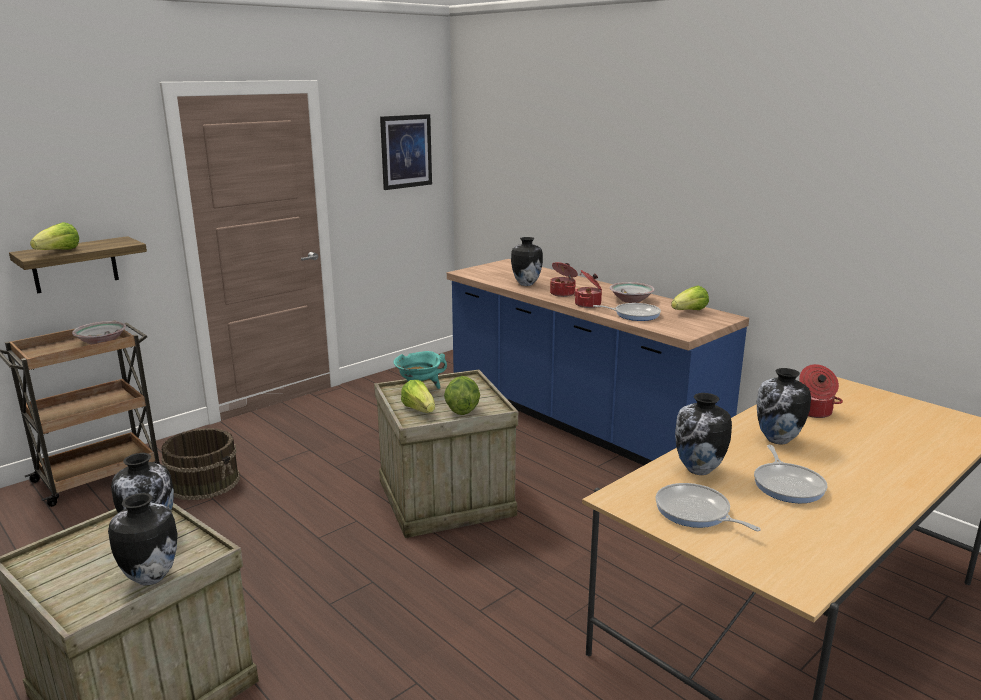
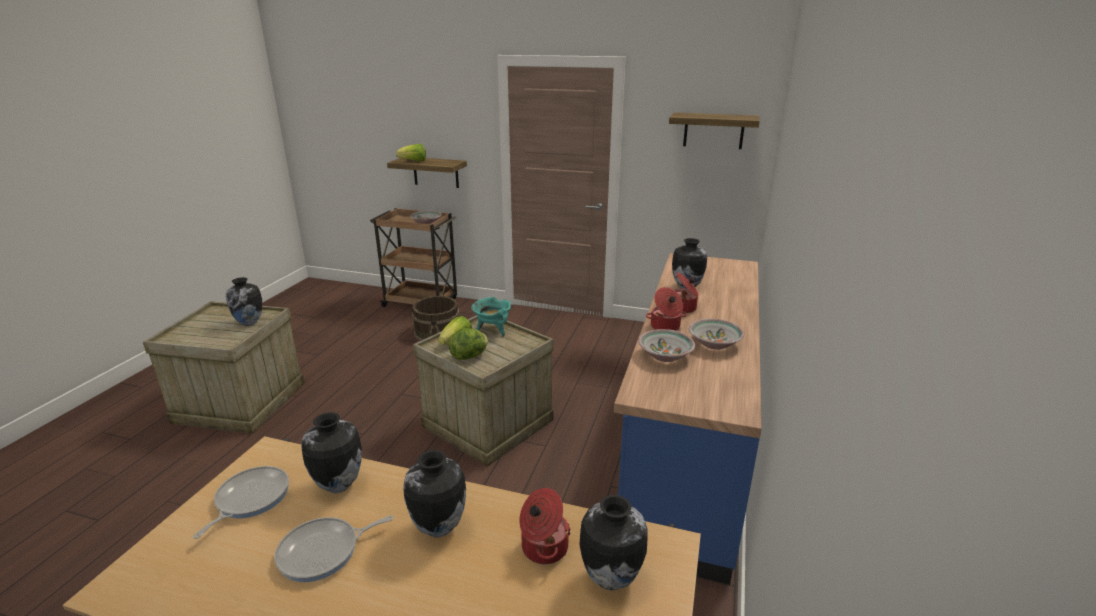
camera: 60 degrees right, 5 degrees up
(150, 577) = (201, 340): vase -> vase (610, 578)
(406, 151) = (713, 130): picture -> shelf
(634, 314) = (665, 355): frying pan -> bowl
(689, 311) = (723, 384): lettuce -> none

